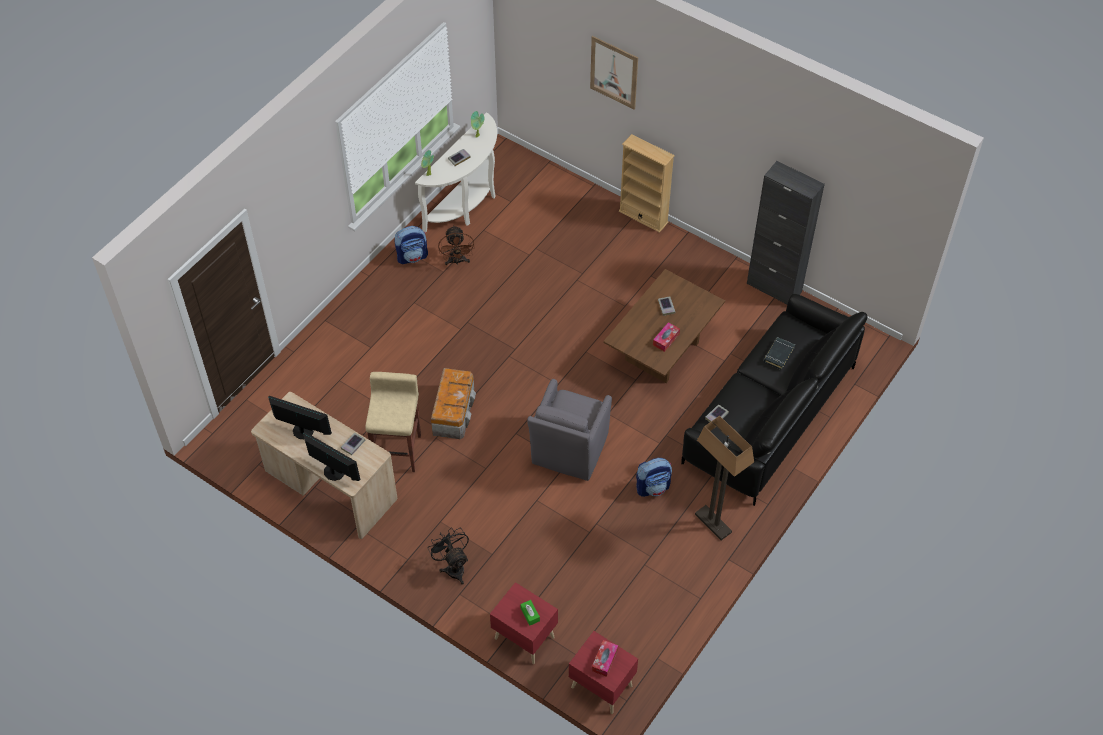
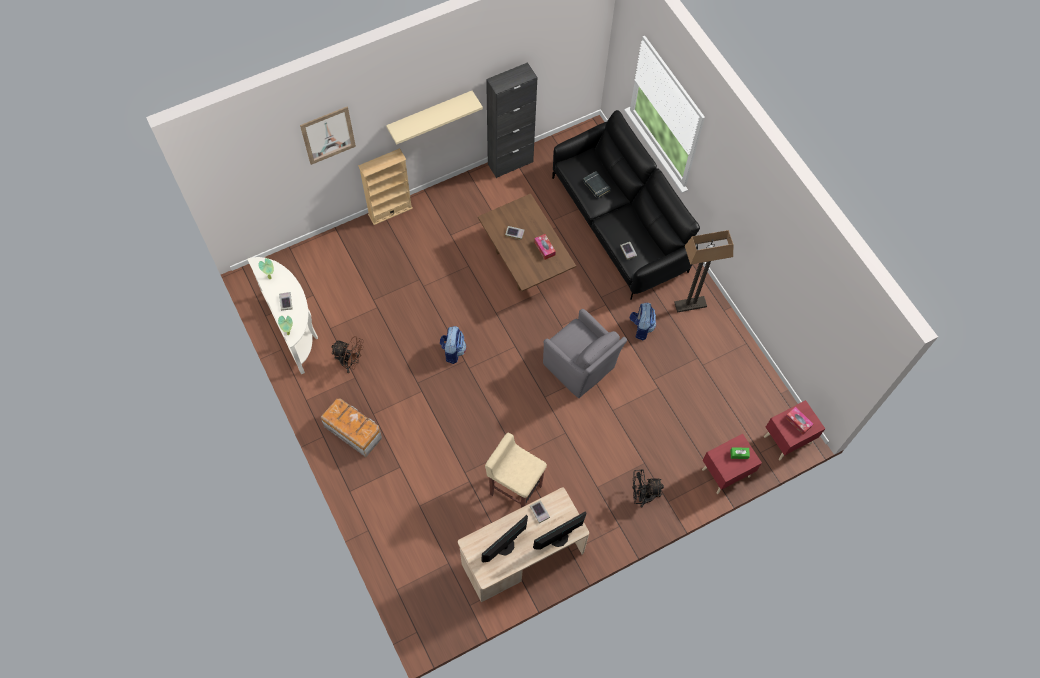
camera: 65 degrees left, 10 degrees up
(412, 256) = (324, 394): backpack -> backpack (453, 351)
(454, 411) = (499, 431): storage box -> storage box (353, 431)
(713, 146) = (430, 114): none -> beige shelf

